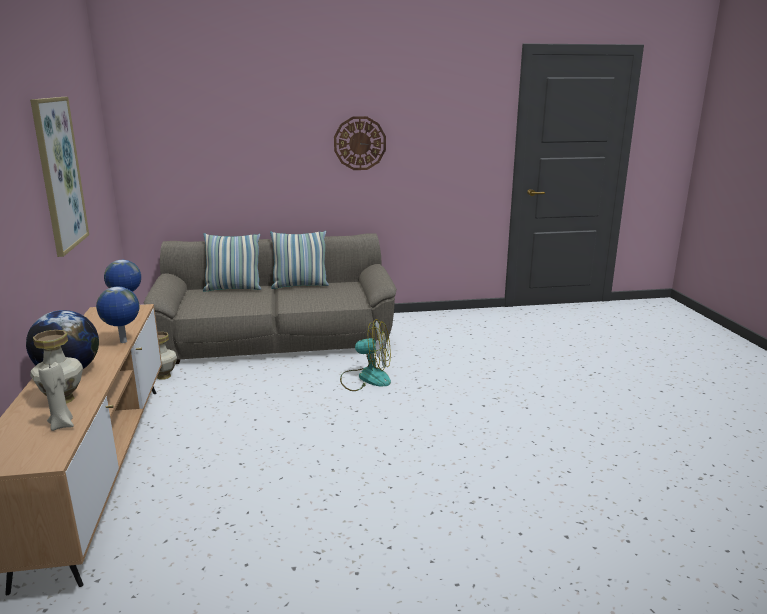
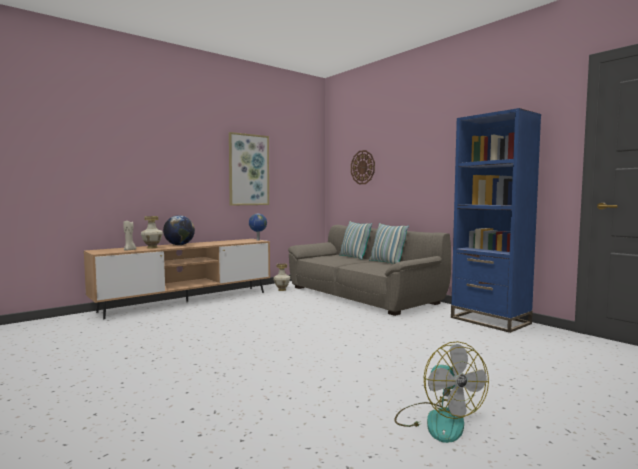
camera: 60 degrees right, 15 degrees down
(123, 342) = (217, 244): globe -> none
(359, 143) = (443, 162): wall clock -> wall clock (363, 167)
(366, 378) = (345, 320): fan -> fan (437, 421)
(447, 320) = (490, 320): none -> blue bookcase

